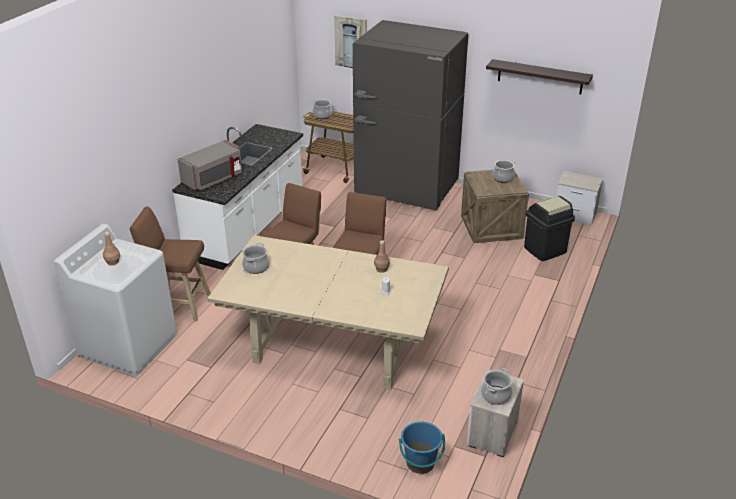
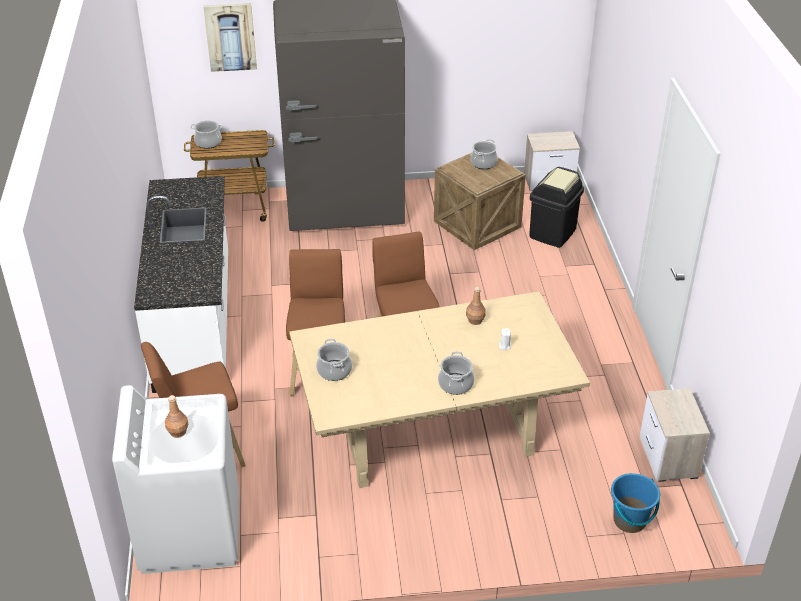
camera: 30 degrees left, 5 degrees up
(213, 179) = (174, 275): grey microwave -> none
(495, 395) = (680, 416): cooking pot -> cooking pot (455, 384)
(540, 77) = (489, 30): shelf -> none

